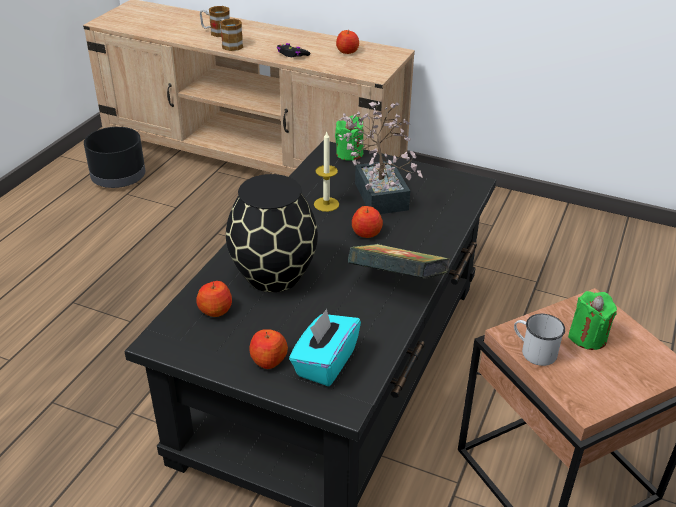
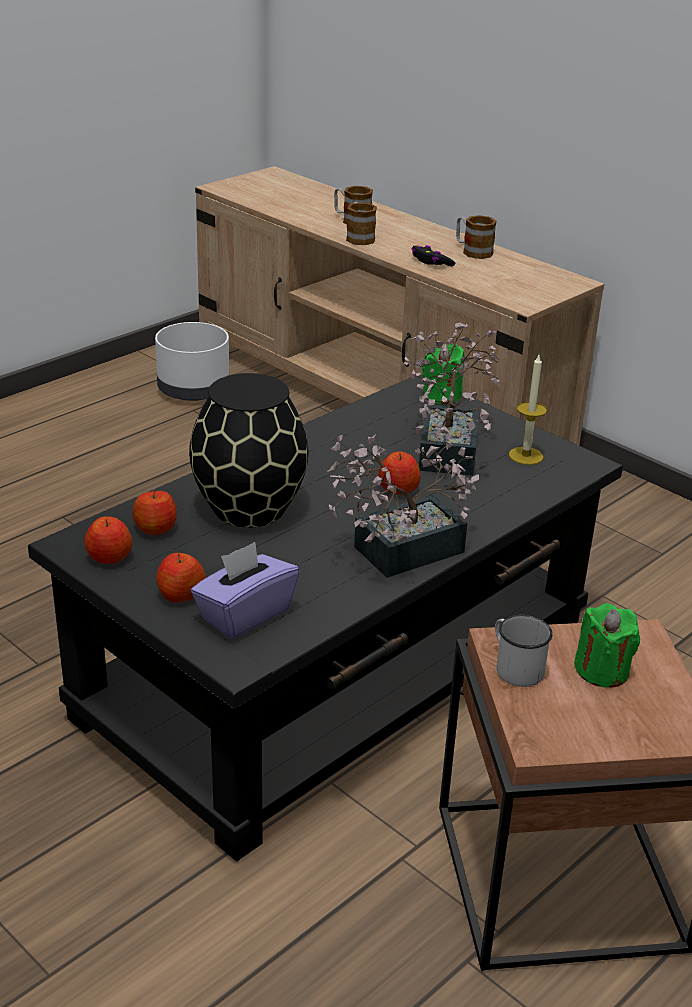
camera: 20 degrees right, 5 degrees down
(118, 177) = (193, 389): black planter -> white planter
(314, 41) = (472, 251): none -> mug
(325, 363) = (244, 614): turquoise tissue box -> purple tissue box
(326, 204) = (369, 446): candle -> candle (526, 456)
(347, 51) = (508, 270): apple -> apple (109, 557)
(397, 283) = (397, 552): book -> potted plant

